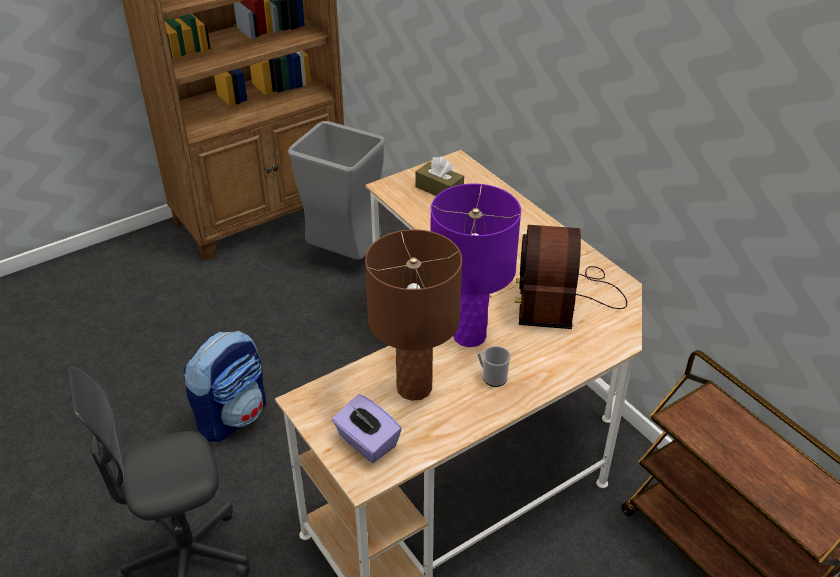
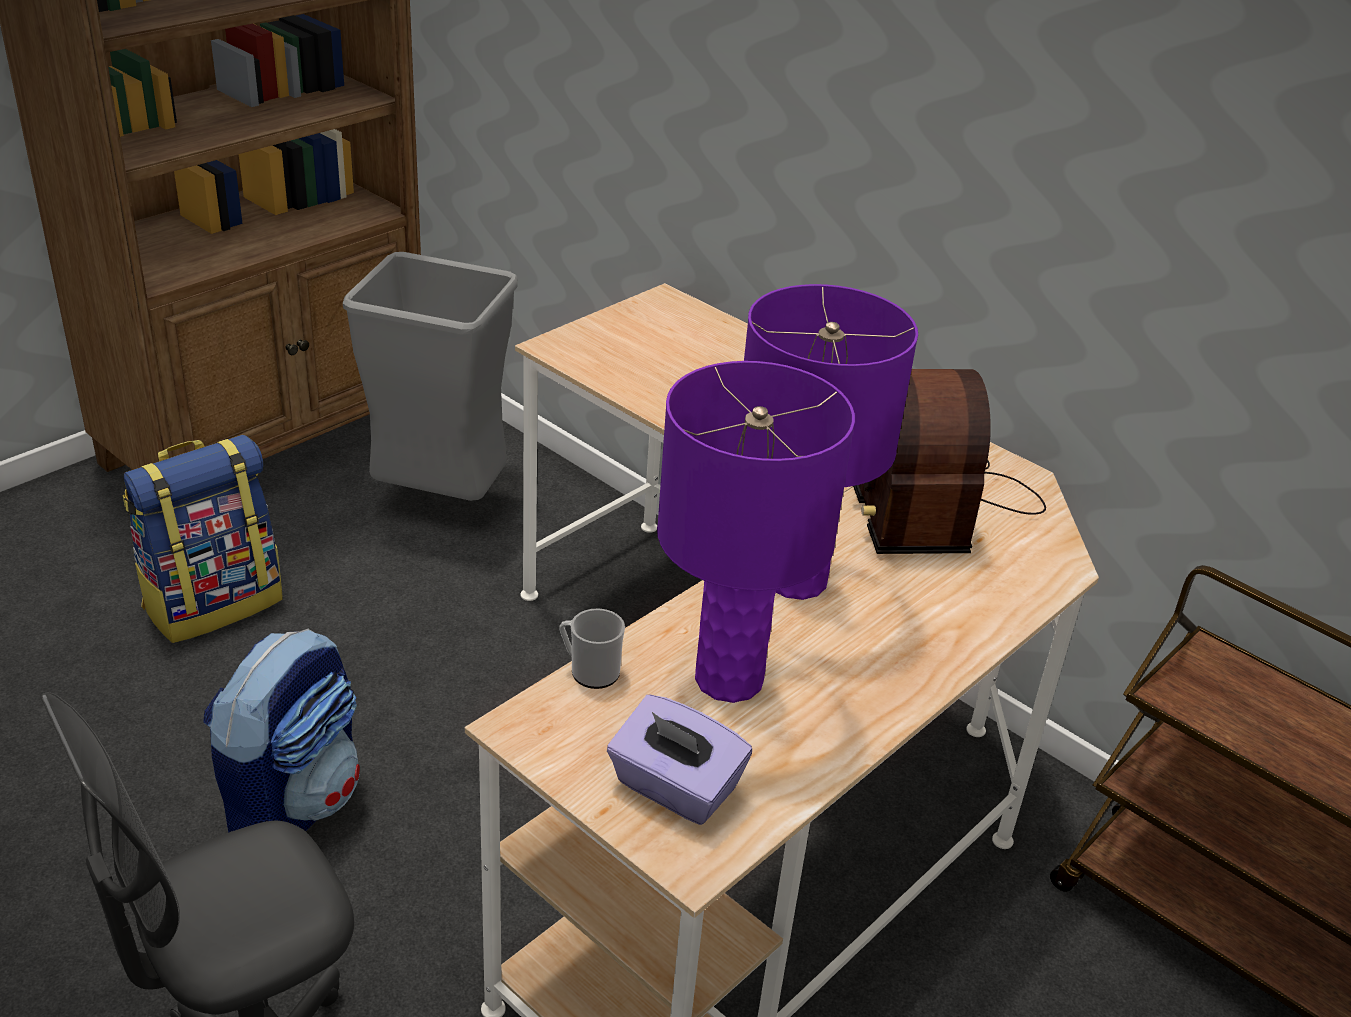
camera: 15 degrees left, 5 degrees down
(216, 304) = (214, 603): none -> backpack
(414, 387) = (728, 679): brown table lamp -> purple table lamp
(439, 189) = (651, 346): brown tissue box -> none
(492, 377) = (863, 646): mug -> mug (590, 671)

